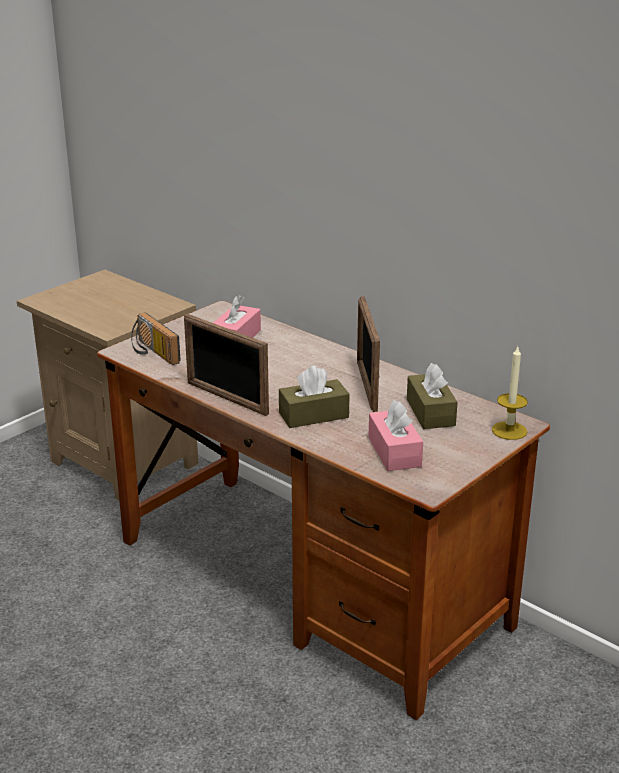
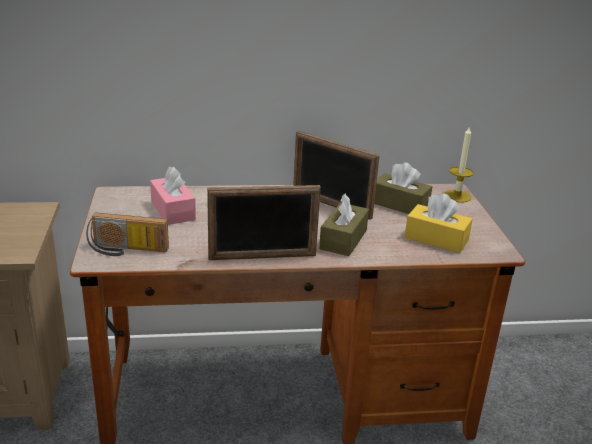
camera: 50 degrees left, 0 degrees up
(394, 452) = (436, 239): pink tissue box -> yellow tissue box

